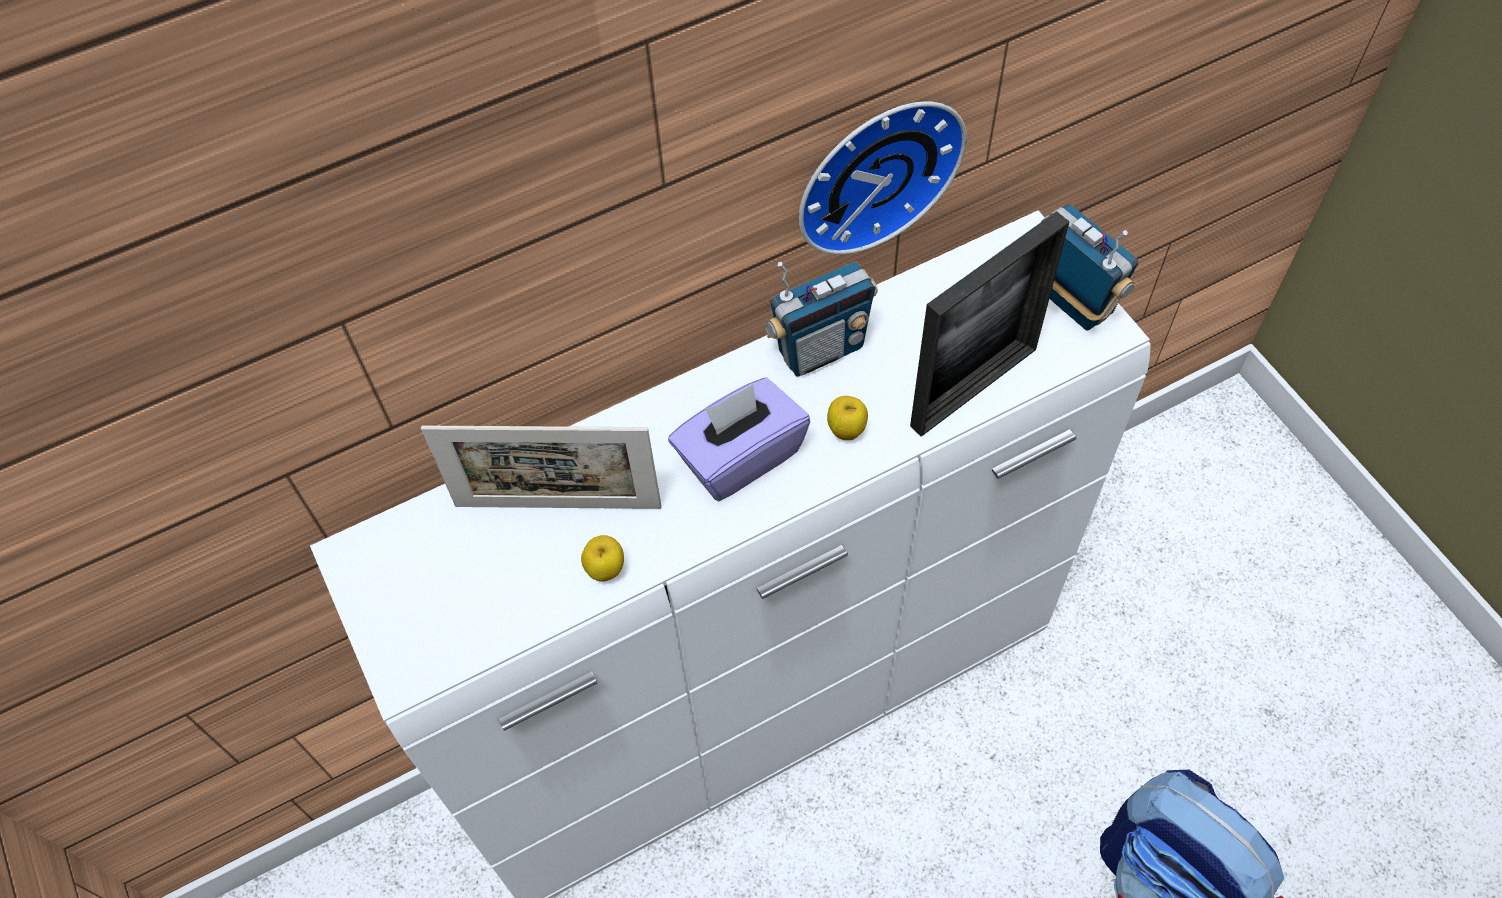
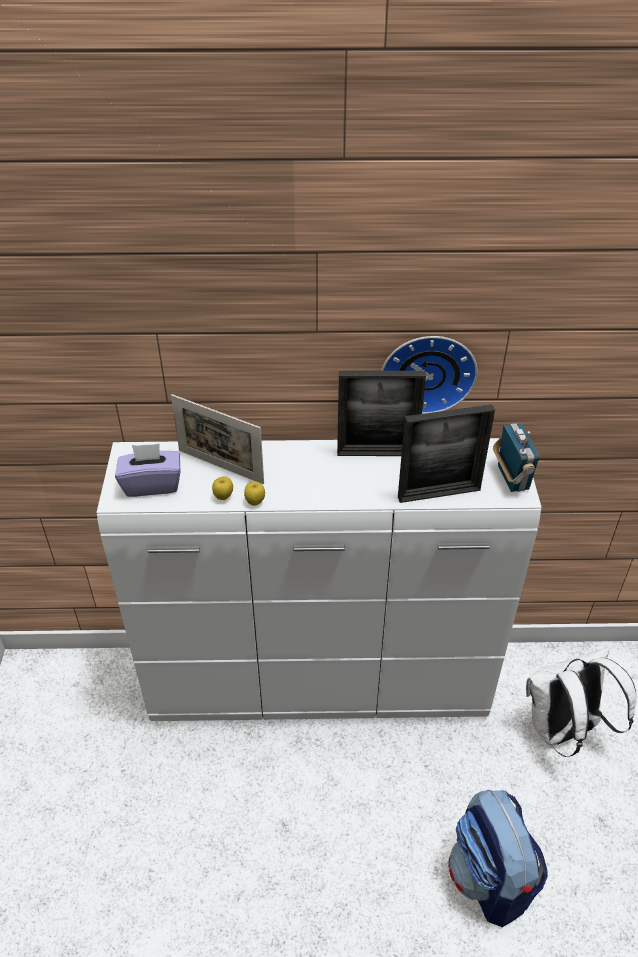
camera: 25 degrees right, 15 degrees down
(739, 457) = (311, 479): purple tissue box -> purple tissue box (152, 484)
(820, 349) = (377, 453): radio -> picture frame
(846, 431) = (366, 487): apple -> apple (255, 502)
(1152, 599) = (563, 730): none -> white backpack

